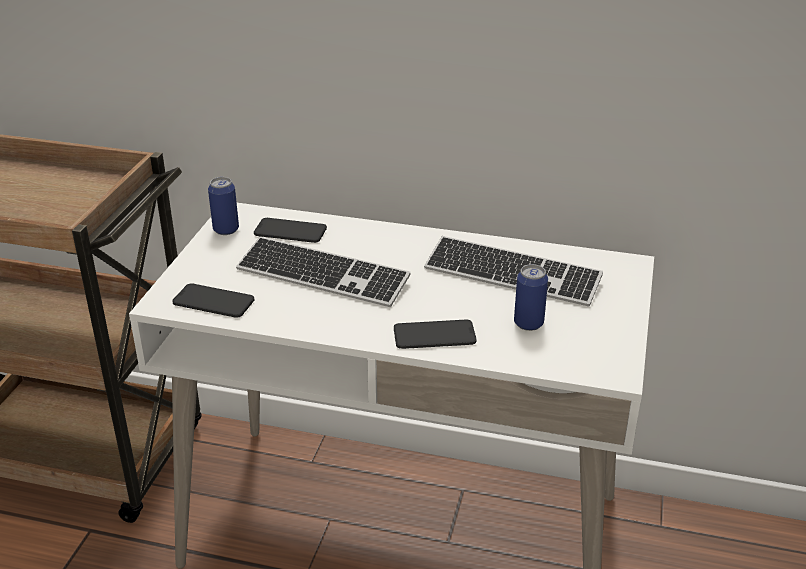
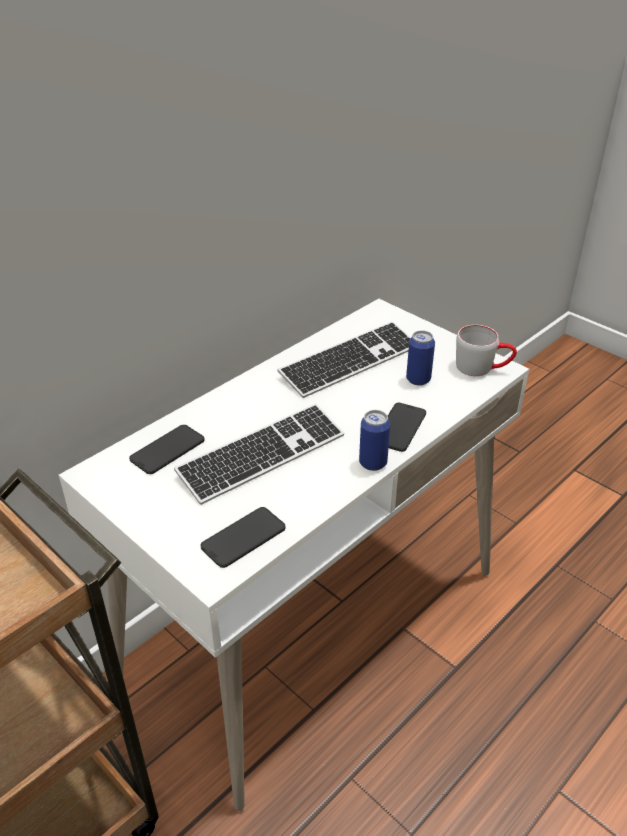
camera: 60 degrees left, 5 degrees up
(226, 230) = (119, 490): can -> can (373, 463)
(601, 359) = (482, 367): none -> grey mug

